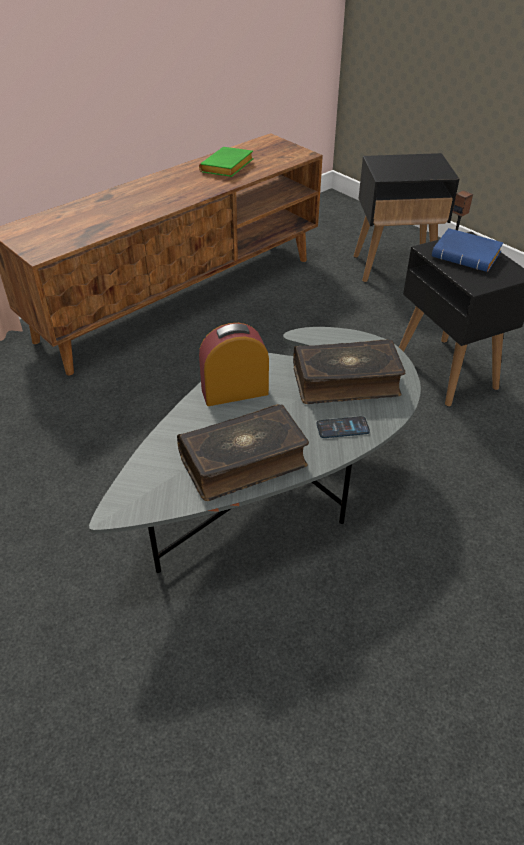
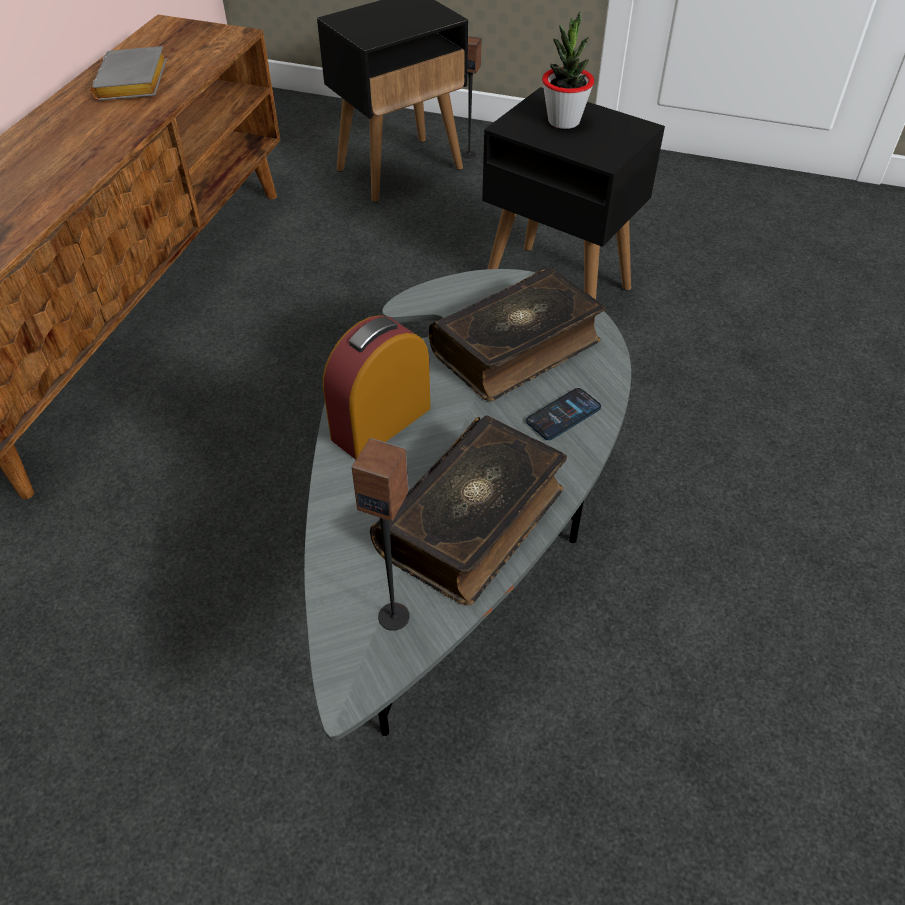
camera: 30 degrees left, 5 degrees up
(164, 488) = (394, 616): none -> speaker
(227, 168) = (135, 83): green book -> grey book
(468, 256) = (563, 121): blue book -> potted plant

